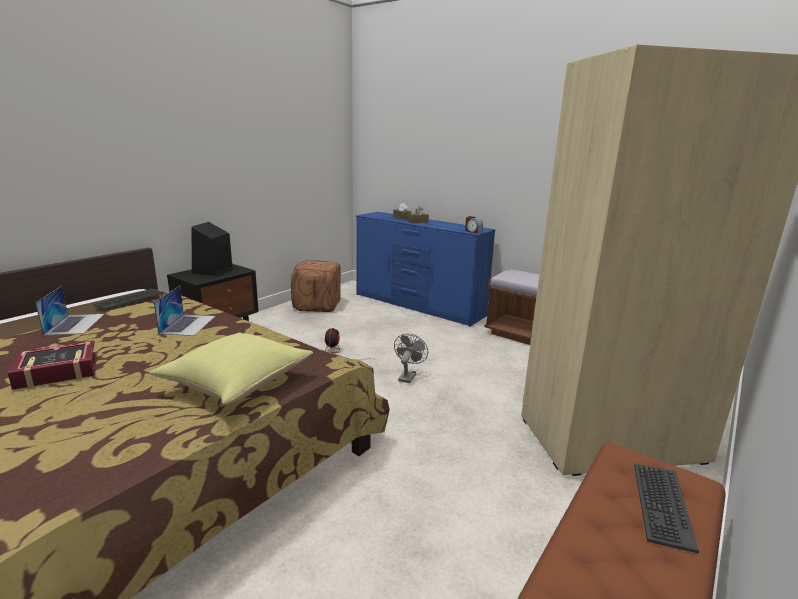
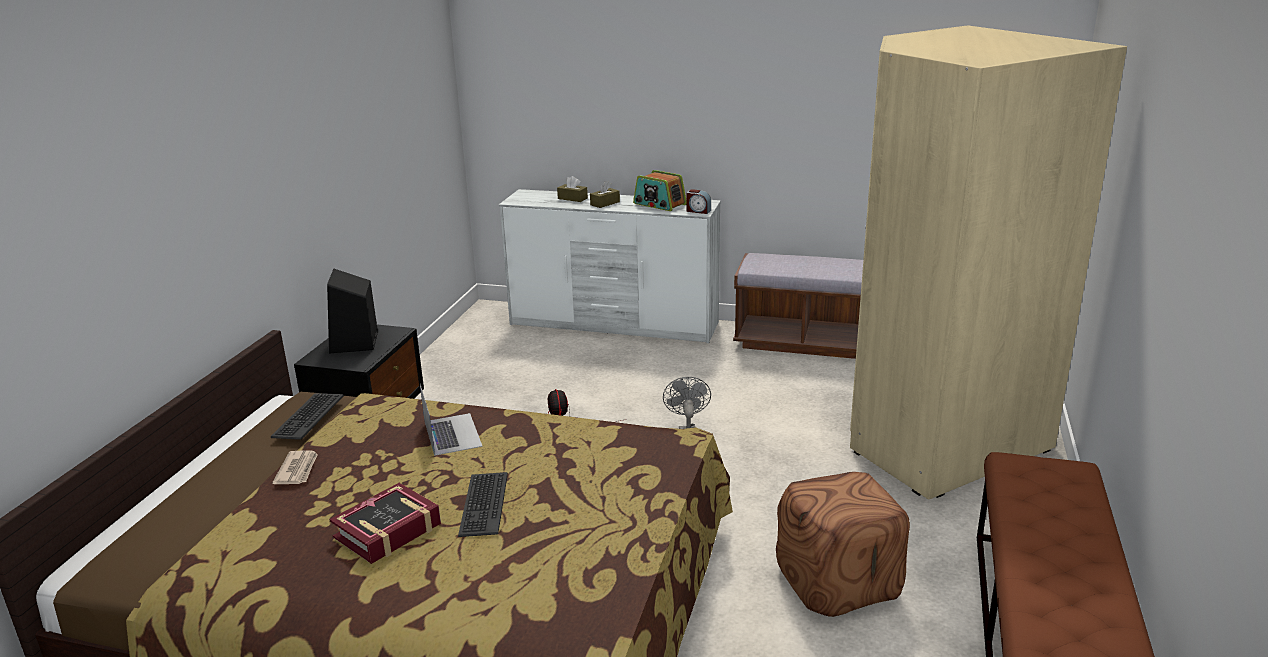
camera: 20 degrees left, 5 degrees up
(75, 324) = (297, 470): laptop -> newspaper
(237, 383) = (615, 488): yellow pillow -> none
(317, 306) = (469, 356): brown ottoman -> brown ottoman (838, 583)
(418, 305) = (614, 324): blue dresser -> white dresser
(451, 226) = (659, 204): none -> radio
(661, 504) = (1061, 493): keyboard -> keyboard (483, 504)

